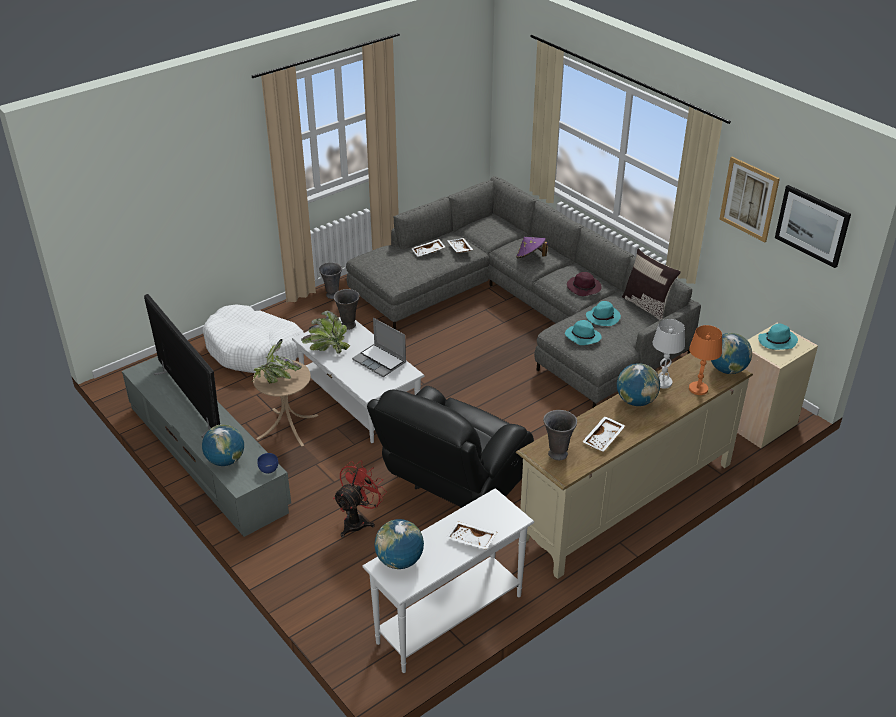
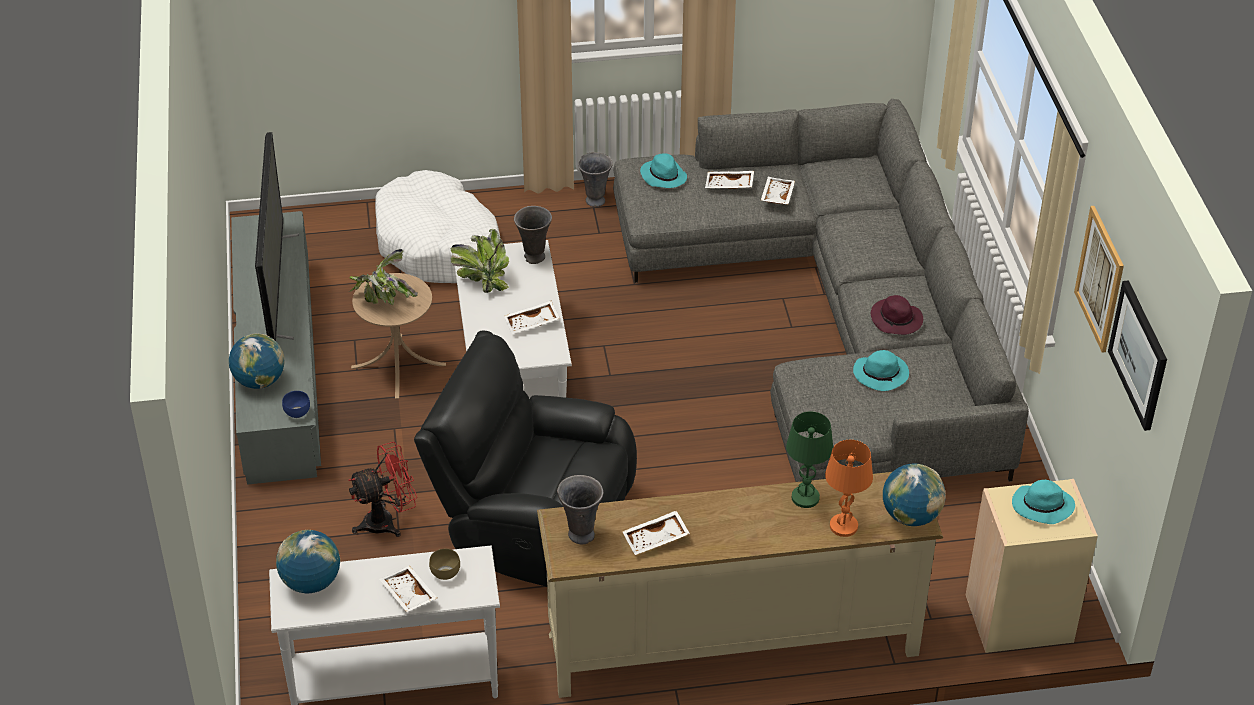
camera: 30 degrees right, 5 degrees up
(380, 361) = (532, 323): laptop -> white tray
(452, 484) = (534, 524): black armchair -> black armchair turned 45 degrees clockwise
(483, 516) = (446, 573): none -> brown bowl
(530, 257) = (864, 244): purple hat -> none
(582, 337) = (825, 392): turquoise hat -> turquoise hat (663, 176)
(635, 401) = (744, 508): globe -> none
(647, 306) = (964, 382): pillow -> none
(662, 382) = (805, 498): white table lamp -> green table lamp

